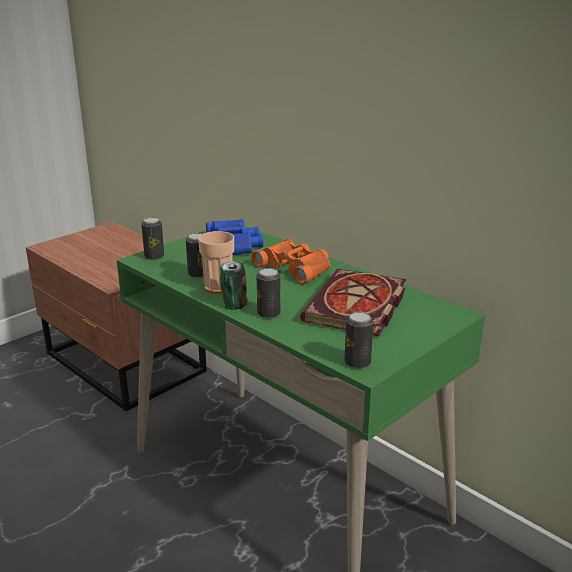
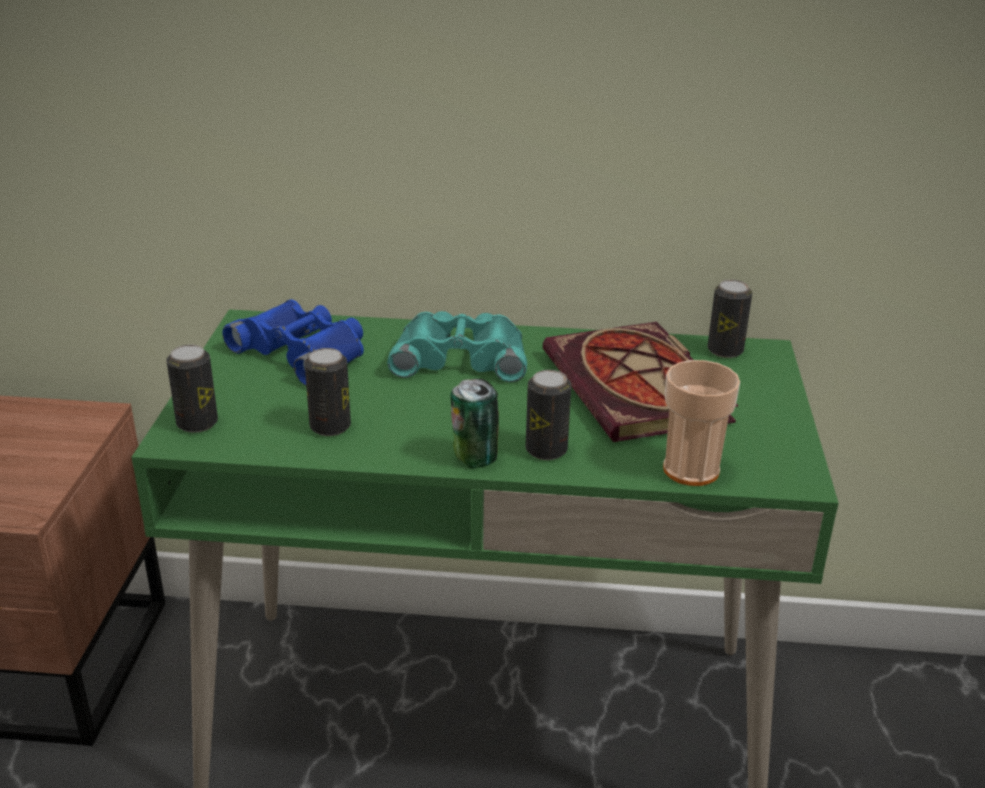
camera: 40 degrees left, 5 degrees up
(218, 287) = (402, 437): cup -> cup (691, 470)
(295, 267) = (460, 357): orange binoculars -> turquoise binoculars
(357, 362) = (770, 473): can -> can (725, 350)

